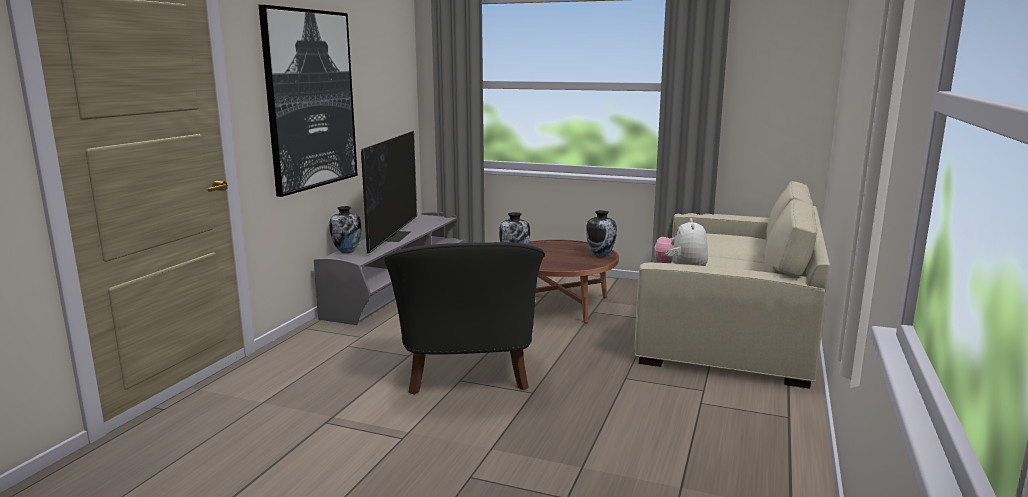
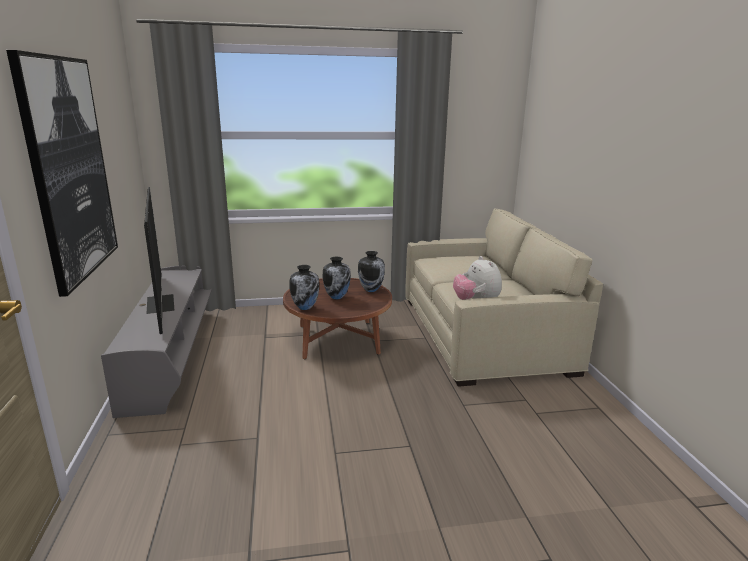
camera: 30 degrees left, 5 degrees up
(347, 251) = (129, 334): vase -> vase (337, 297)
(467, 372) = (333, 441): black armchair -> none

